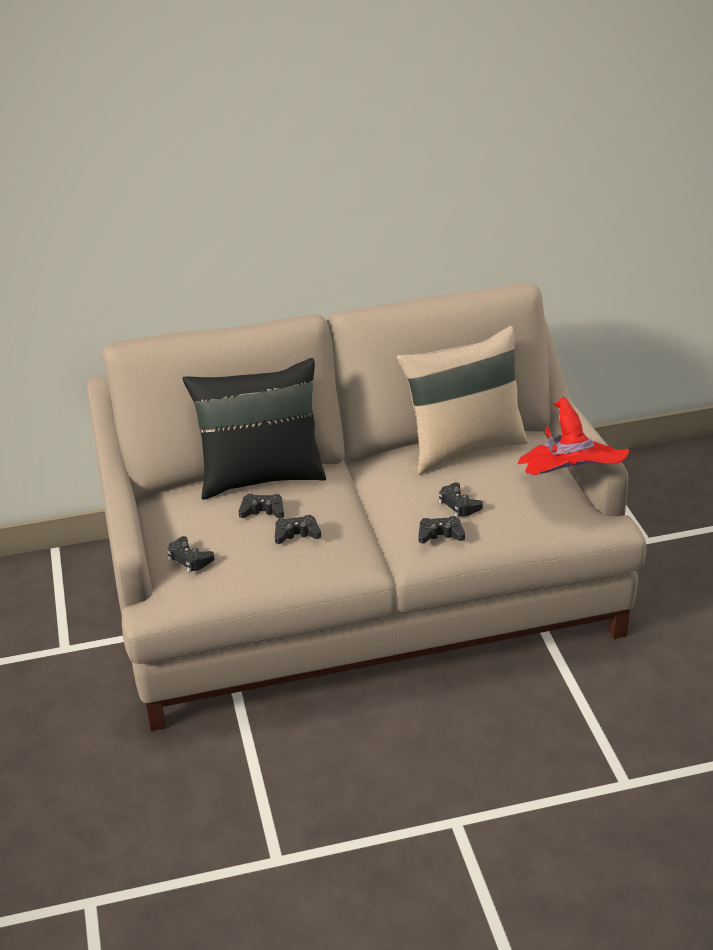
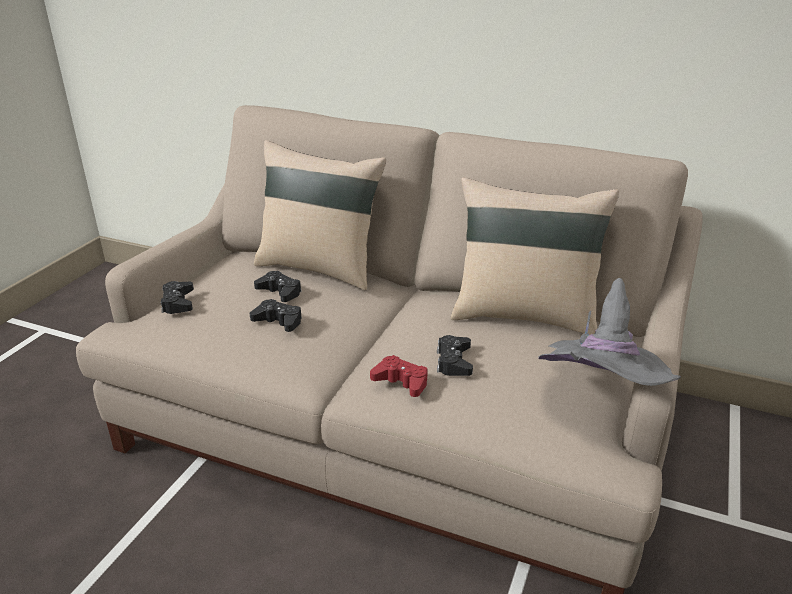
camera: 35 degrees right, 5 degrees down
(261, 476) = (320, 267): black pillow -> beige pillow
(440, 535) = (401, 382): black game controller -> red game controller
(568, 486) = (599, 397): red hat -> grey hat

